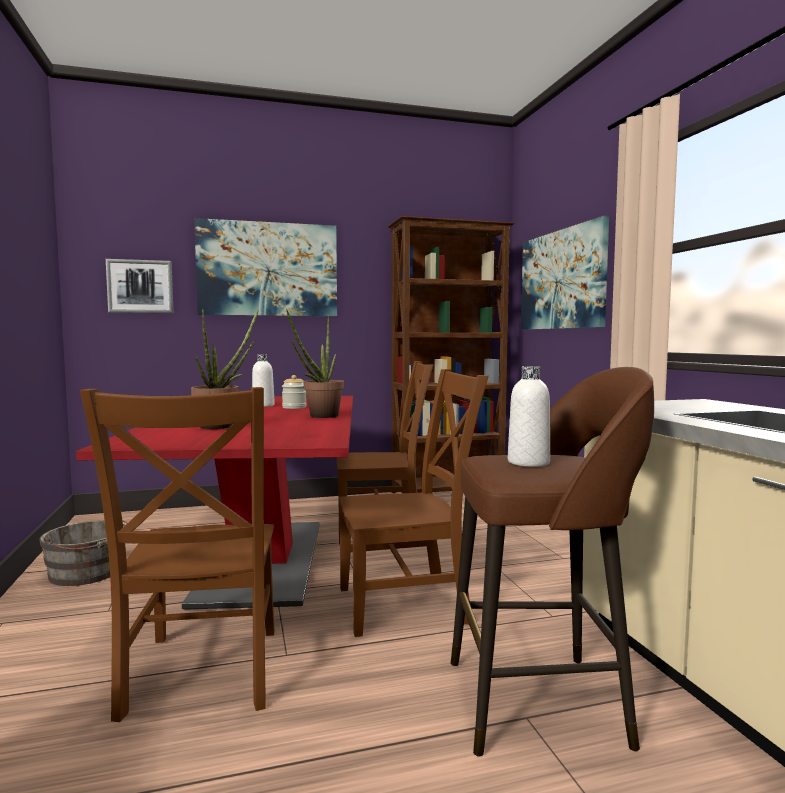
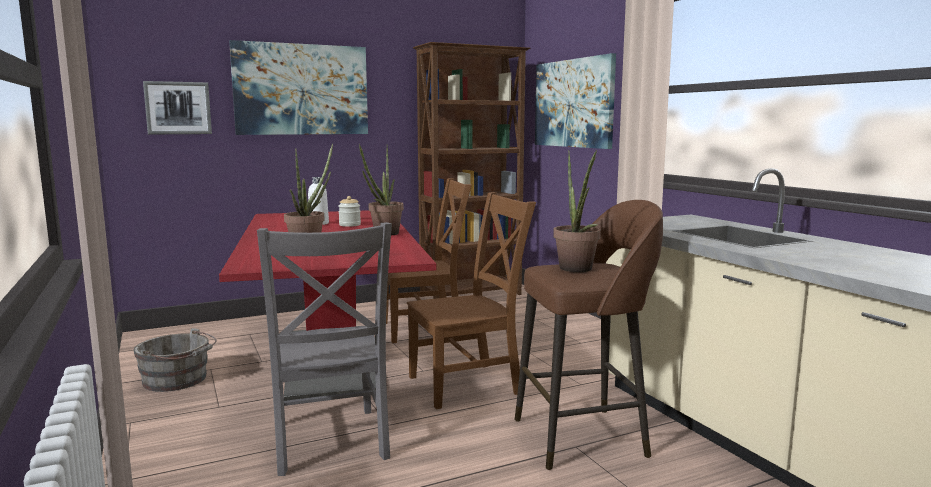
camera: 10 degrees left, 5 degrees up
(201, 675) = (329, 443): brown chair -> grey chair
(528, 462) = (577, 270): white bottle -> potted plant

